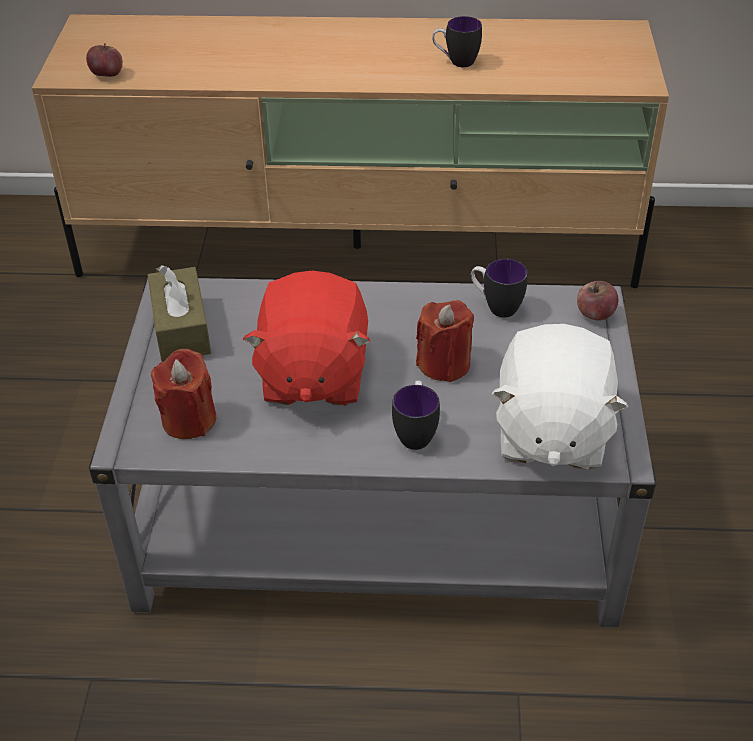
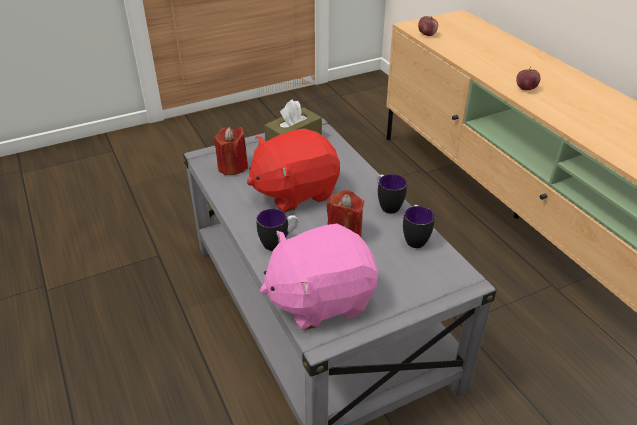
camera: 60 degrees right, 5 degrees down
(455, 62) = (597, 121): mug -> mug (387, 205)
(550, 432) = (320, 299): white plush toy -> pink plush toy
(595, 314) = (451, 284): apple -> apple (525, 88)

